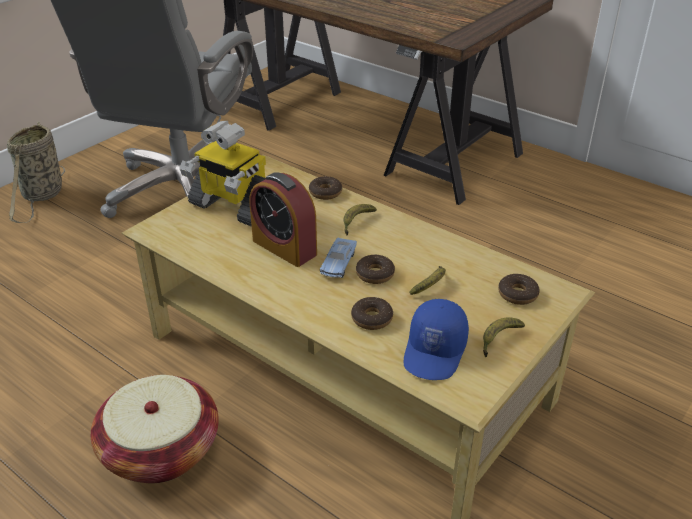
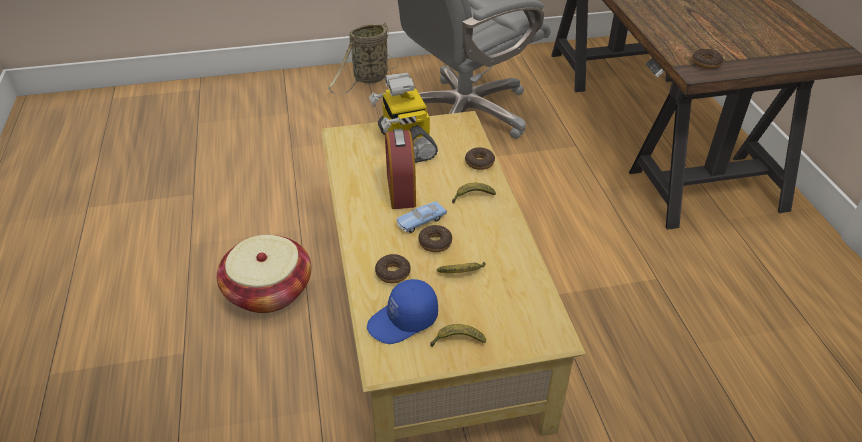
camera: 40 degrees right, 5 degrees up
(517, 294) = (517, 317): donut -> donut (706, 63)

